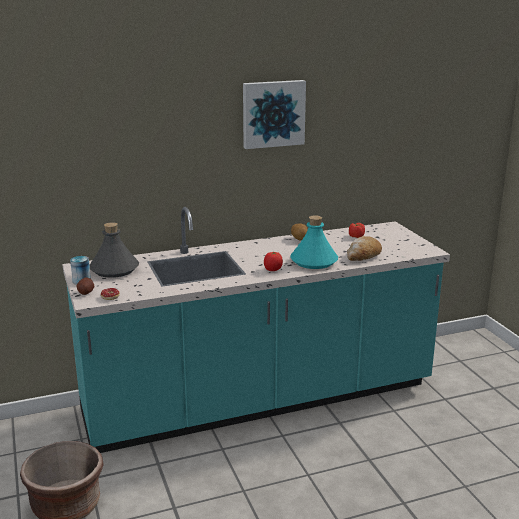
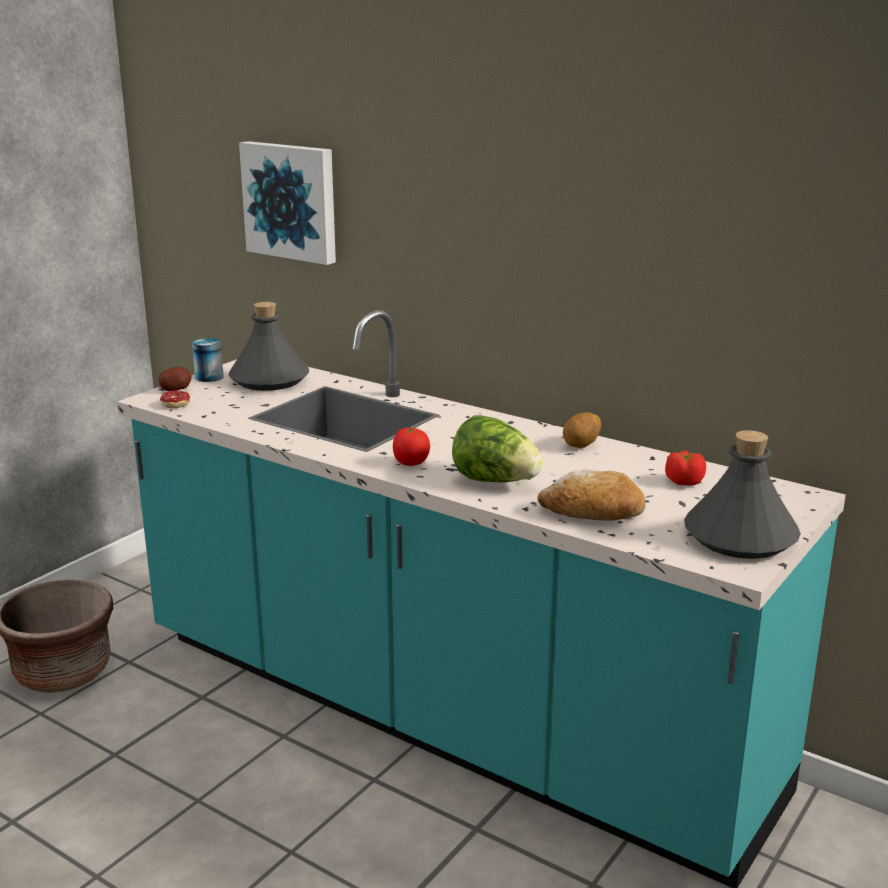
camera: 55 degrees right, 0 degrees up
(273, 113) = (576, 171): picture -> picture (291, 201)
(313, 261) = (496, 481): turquoise bottle -> lettuce
(410, 244) = (741, 537): none -> grey bottle

